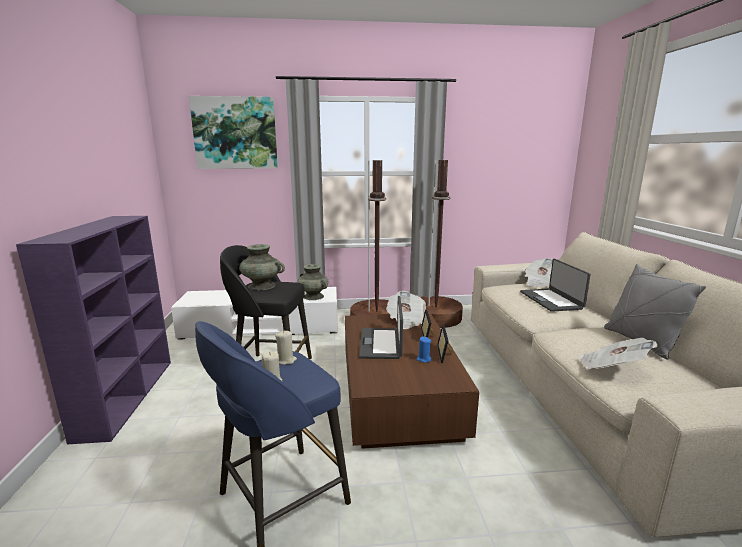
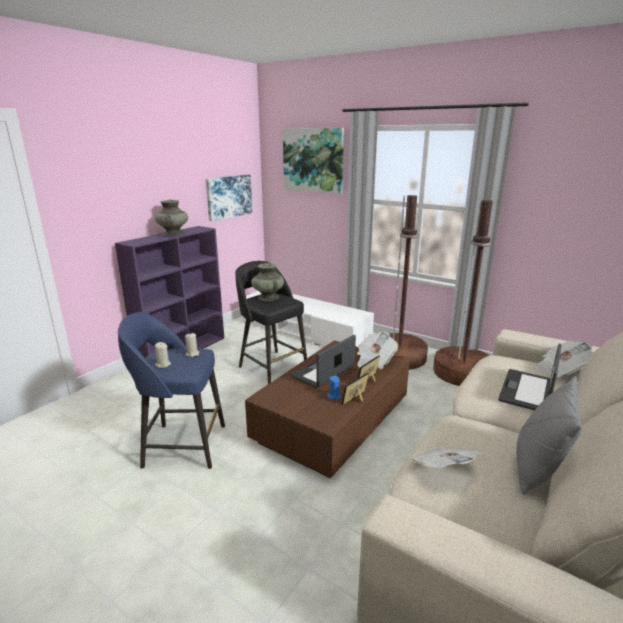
camera: 40 degrees right, 5 degrees up
(132, 178) = (228, 196): none -> picture
(313, 296) = (341, 317): turquoise vase -> turquoise vase (173, 234)

